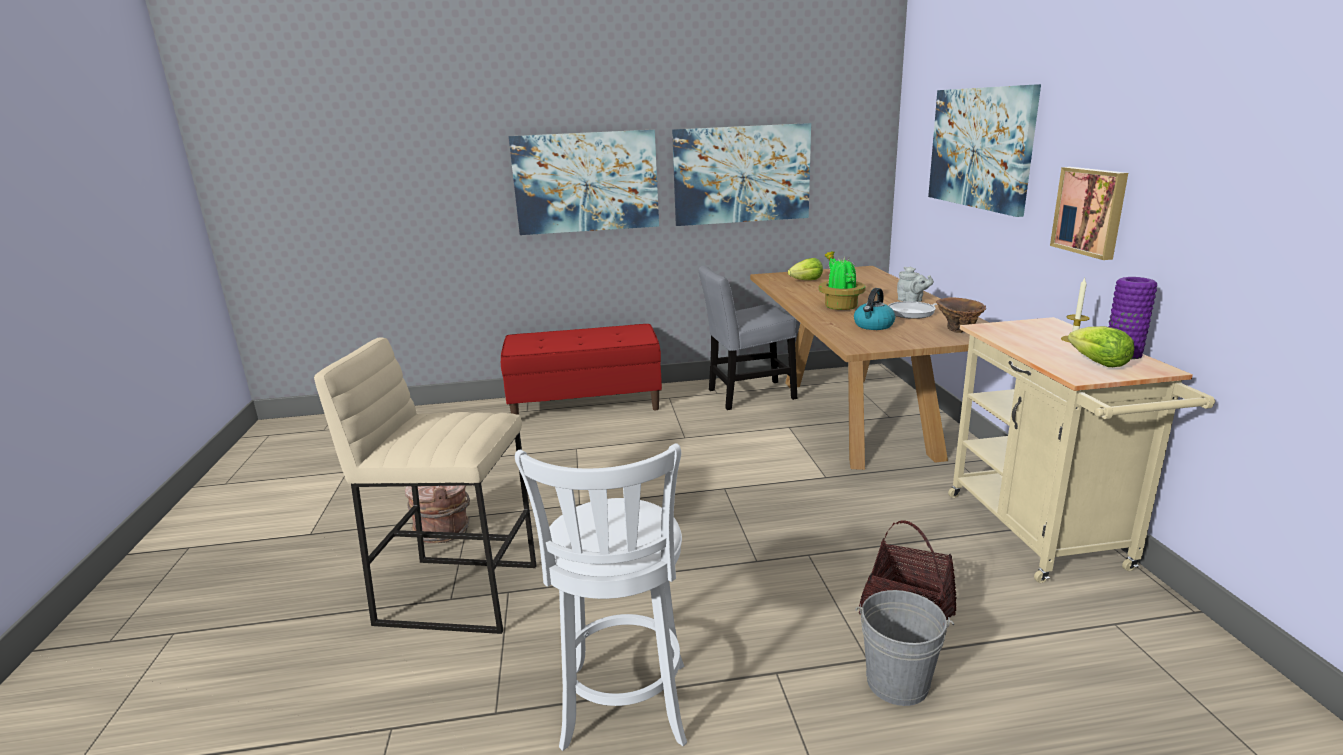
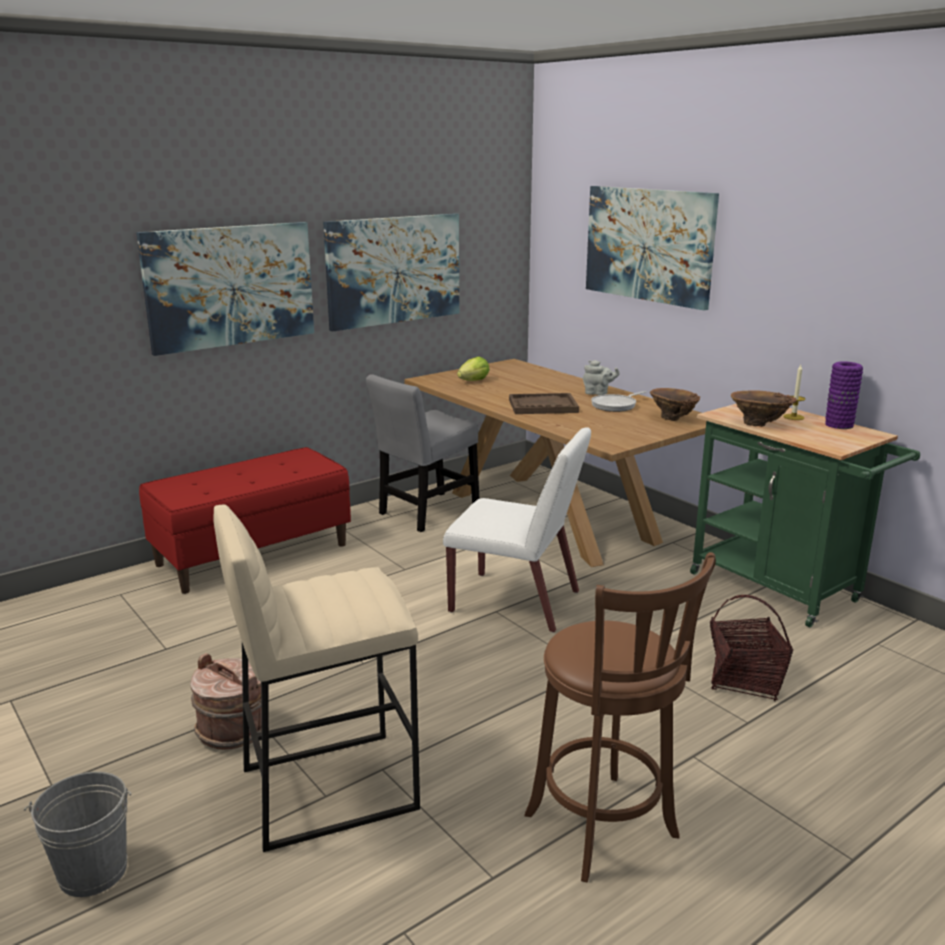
camera: 30 degrees left, 0 degrees up
(625, 711) = (605, 831): white stool -> brown stool
(750, 485) = (516, 602): none -> white chair
(840, 306) = (542, 406): potted plant -> brown tray
(873, 326) = (598, 422): kettle -> none
(897, 682) = (782, 732): grey bucket -> grey bucket (92, 871)
(1017, 342) = (760, 425): none -> brown vase
(1043, 537) = (783, 591): beige cart -> green cart
(1091, 211) = (783, 306): picture -> none
(1098, 363) = (833, 435): lettuce -> none

